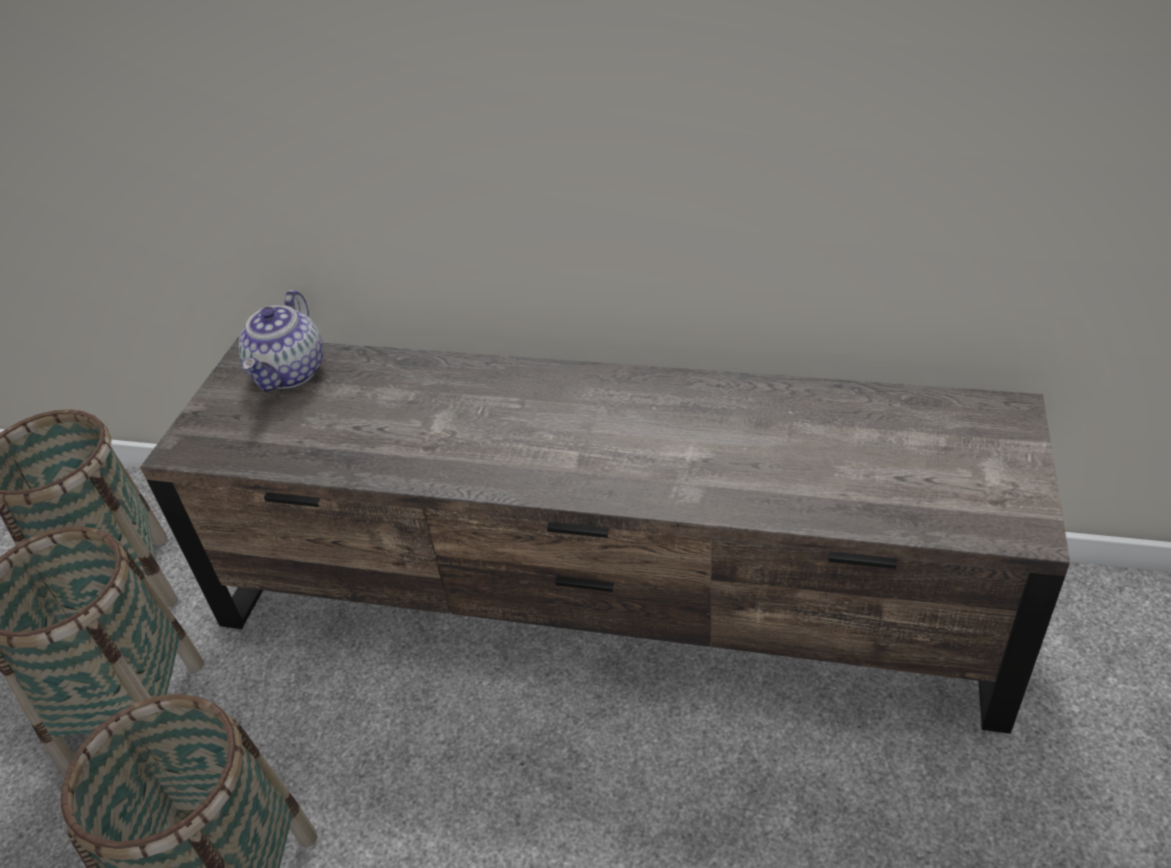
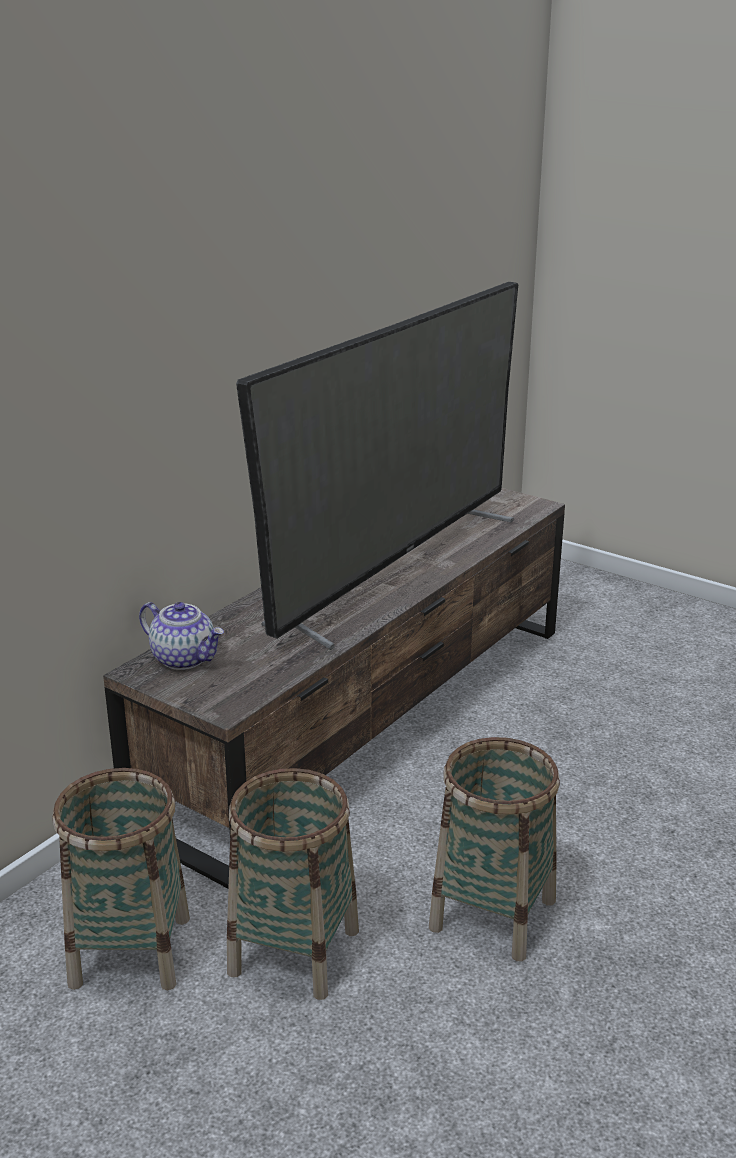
camera: 70 degrees left, 15 degrees down
(630, 448) = (395, 569): none -> television

